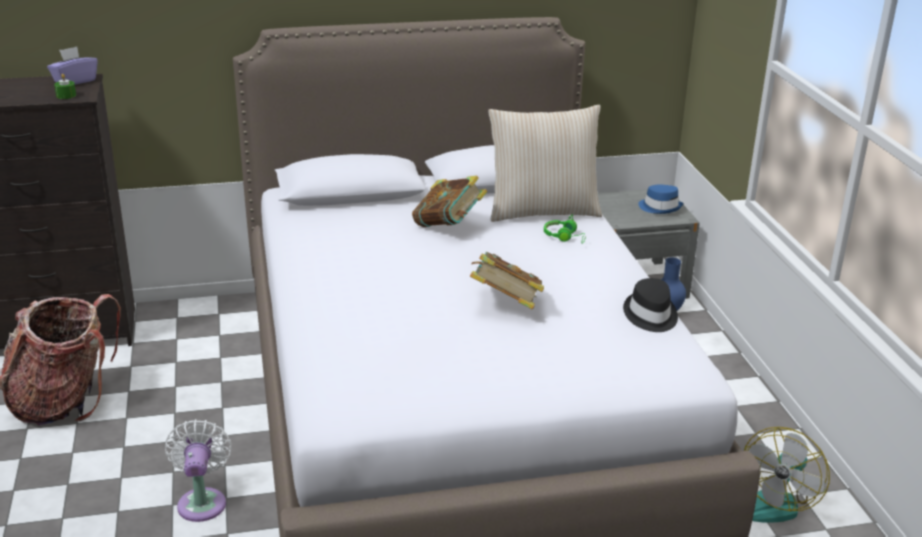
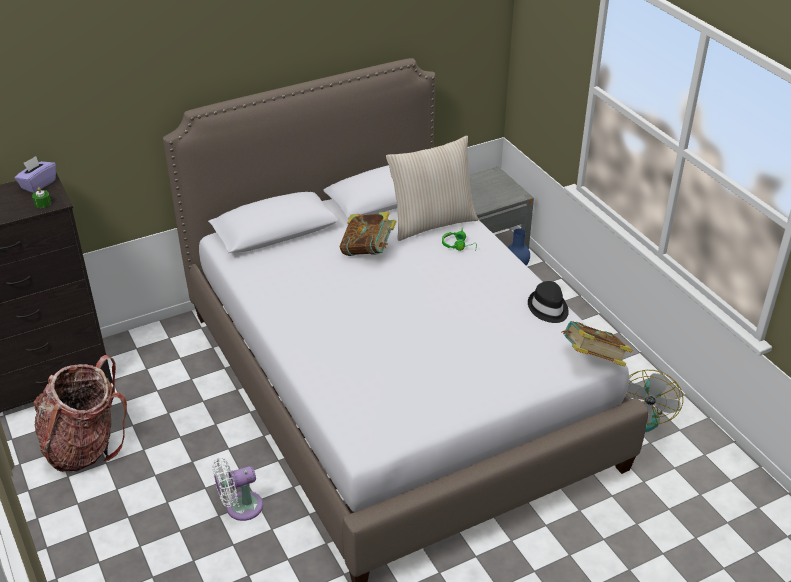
camera: 15 degrees left, 10 degrees up
(202, 501) = (240, 507): white fan -> white fan turned 90 degrees counterclockwise
(505, 305) = (443, 319): book -> book (592, 360)
(660, 207) = (499, 187): blue hat -> none

